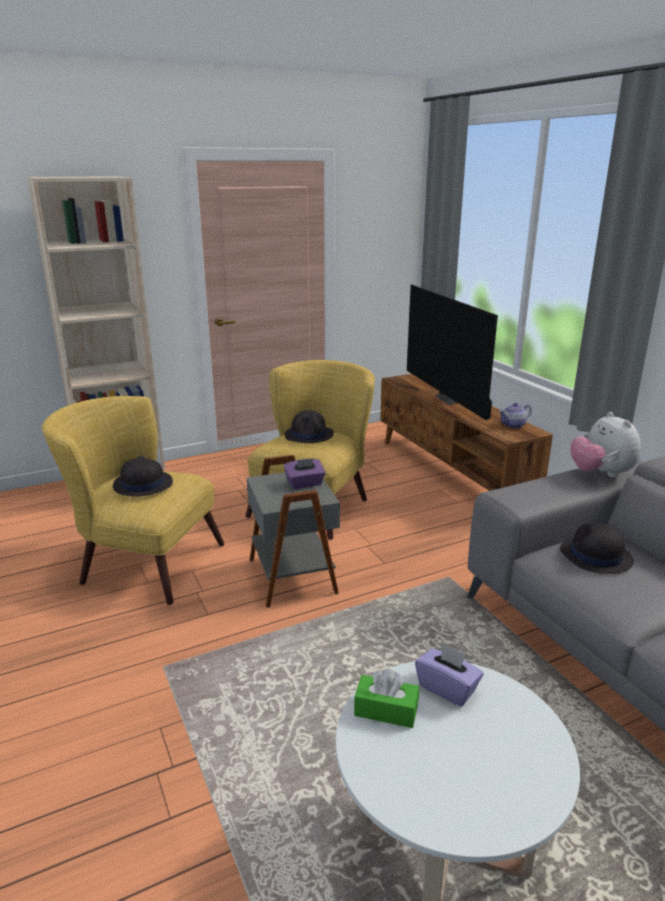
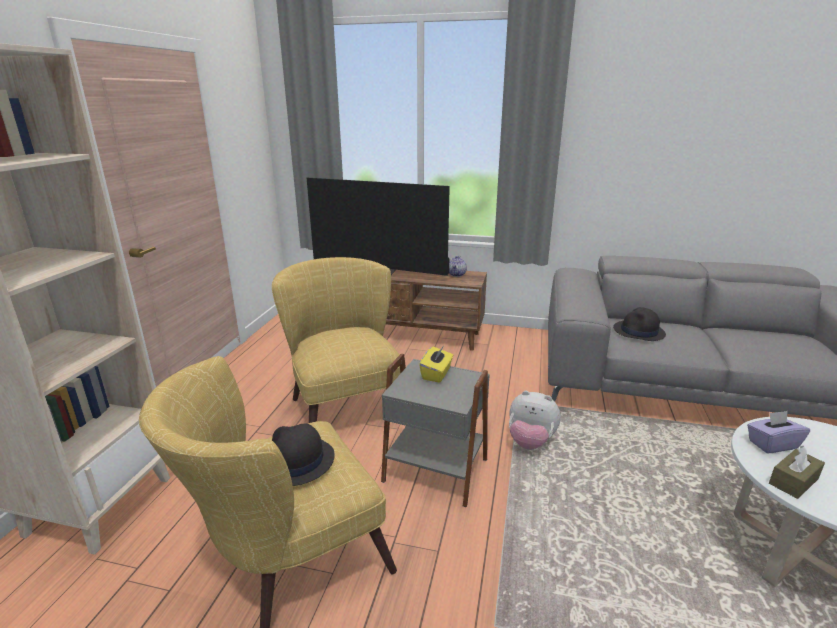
camera: 50 degrees left, 0 degrees up
(304, 484) = (436, 374): purple tissue box -> yellow tissue box
(309, 435) = (340, 337): black hat -> none
(386, 710) = (793, 481): green tissue box -> brown tissue box
(600, 474) = (580, 281): plush toy -> plush toy (530, 442)

